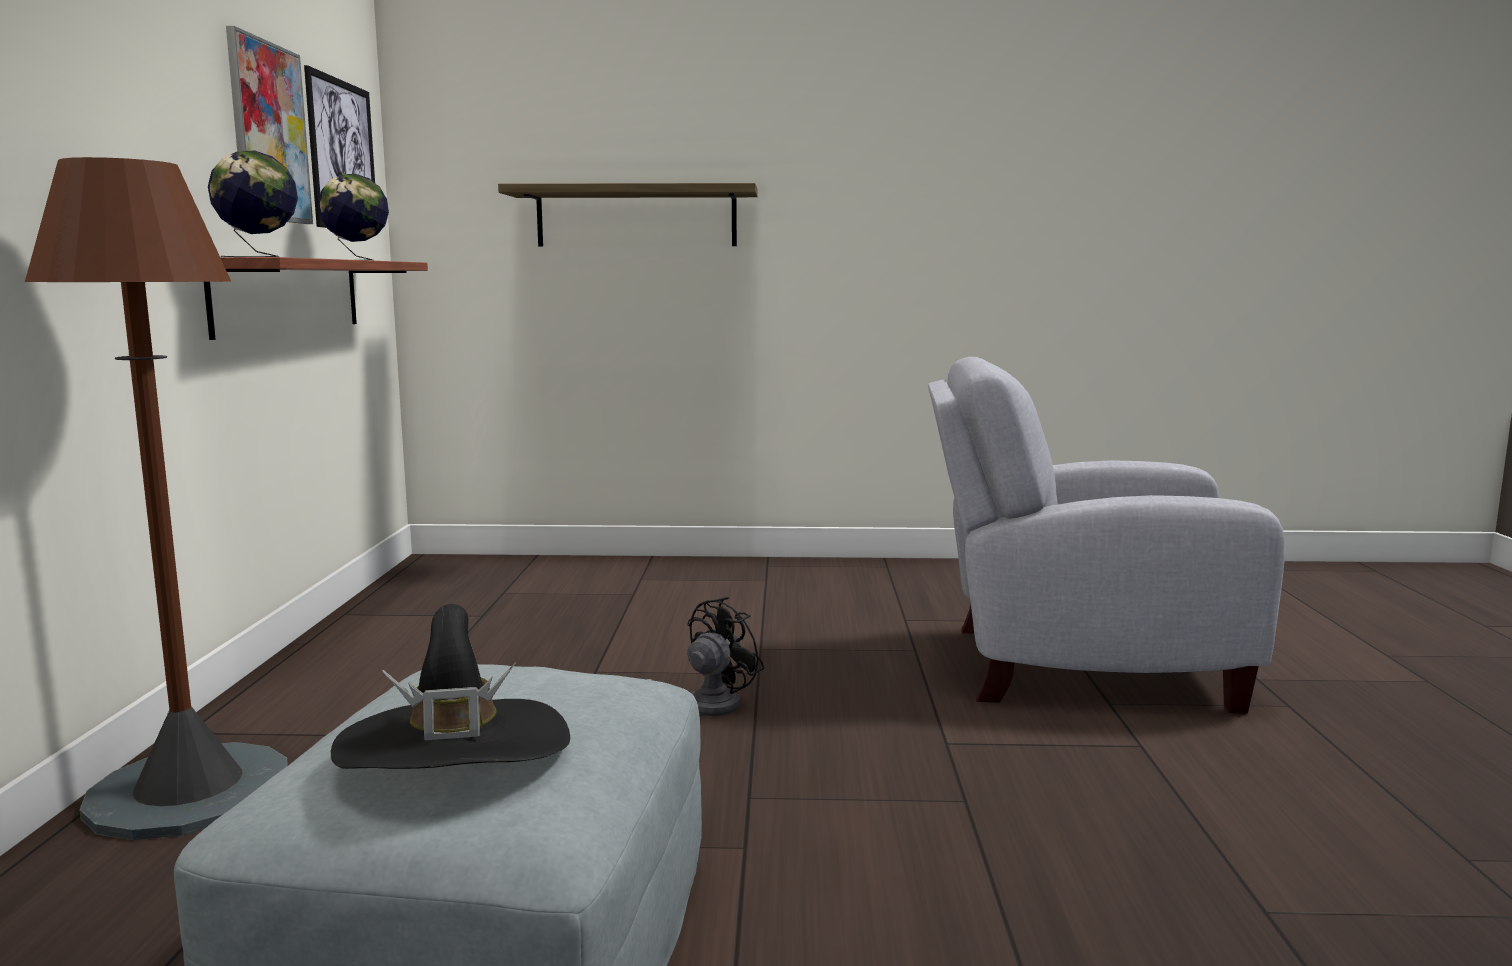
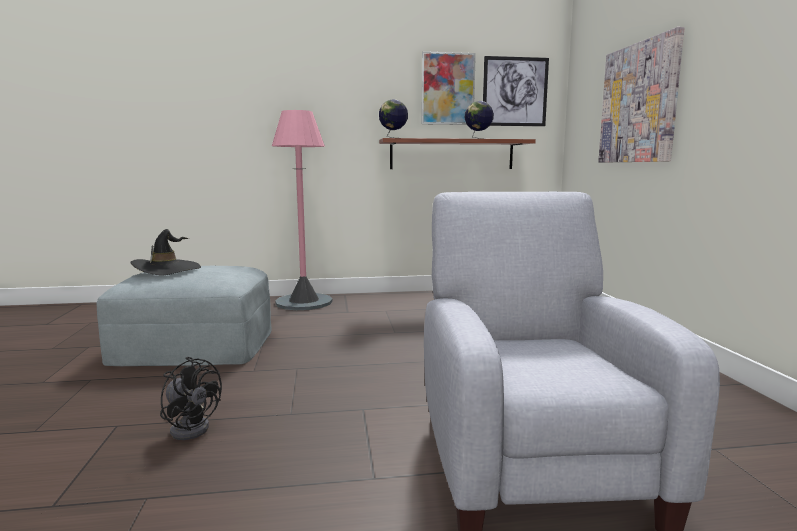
camera: 80 degrees right, 0 degrees up
(188, 791) = (304, 302): brown floor lamp -> pink floor lamp
(636, 217) = (639, 103): shelf -> picture
(701, 706) = (392, 352): black fan -> black fan (192, 427)

